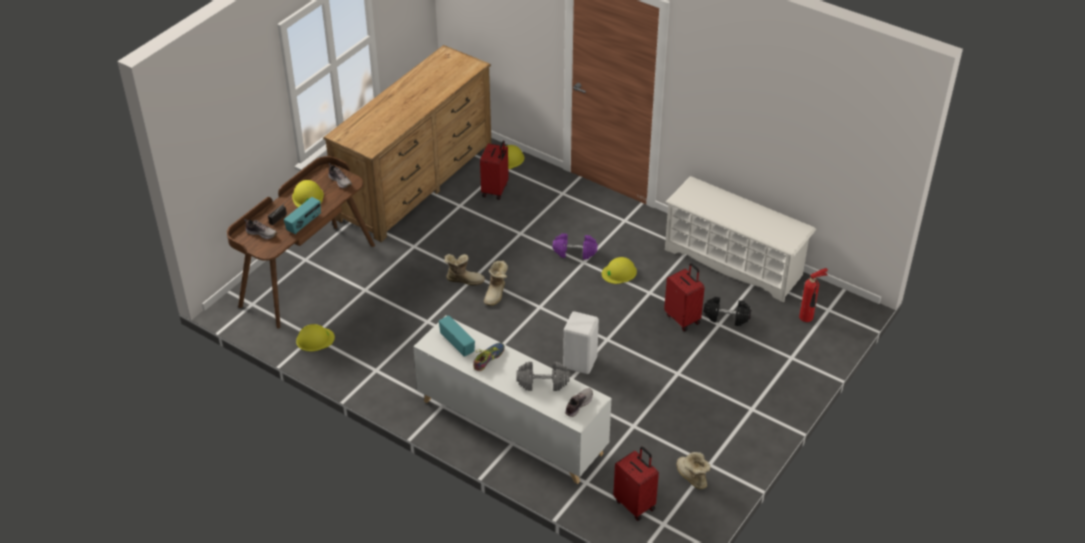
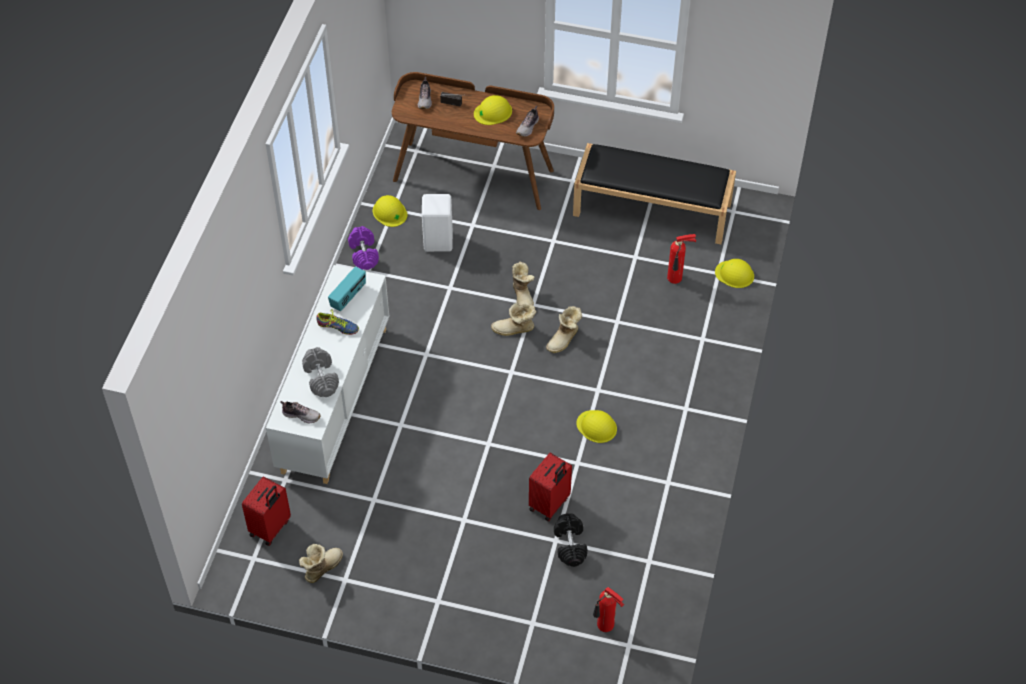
camera: 70 degrees right, 10 degrees up
(304, 224) = (452, 124): radio -> none
(416, 182) = (653, 209): brown dresser -> black bench
(495, 190) = (676, 279): red suitcase -> fire extinguisher
(522, 267) = (564, 340): none -> boot
(574, 252) = (609, 378): purple dumbbell -> purple dumbbell (363, 254)
(580, 363) = (444, 430): white stool -> white stool (437, 242)
(734, 262) = (665, 532): white shoe rack -> none

